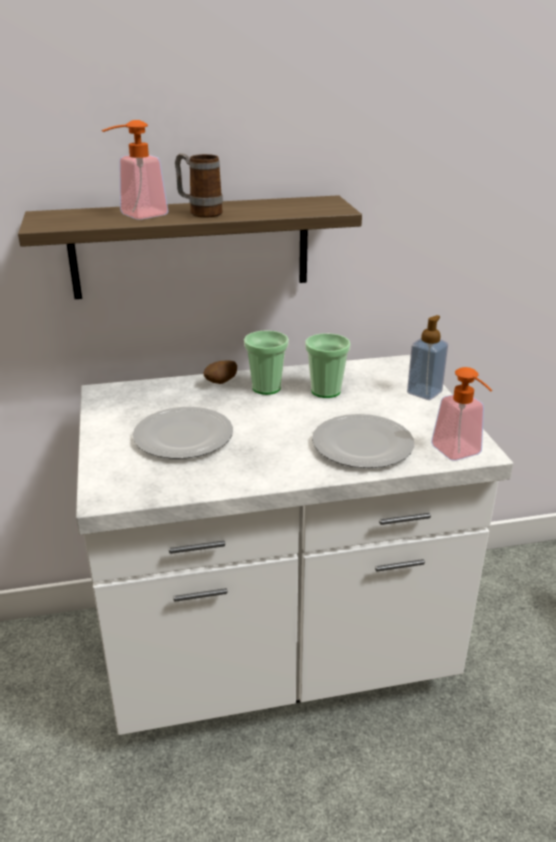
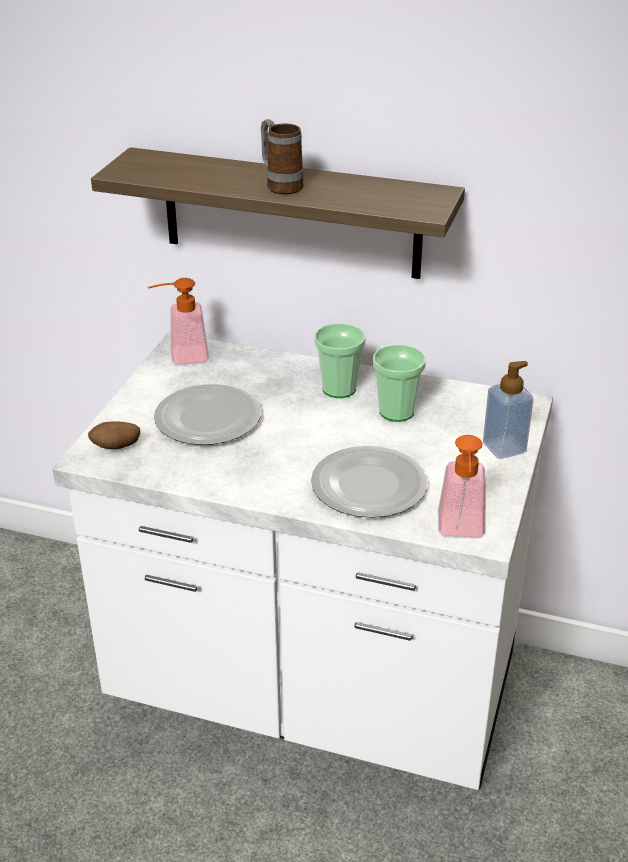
camera: 30 degrees right, 5 degrees up
(137, 216) = (216, 177): soap dispenser -> soap dispenser (181, 357)
(221, 383) = (299, 369): potato -> potato (116, 448)

